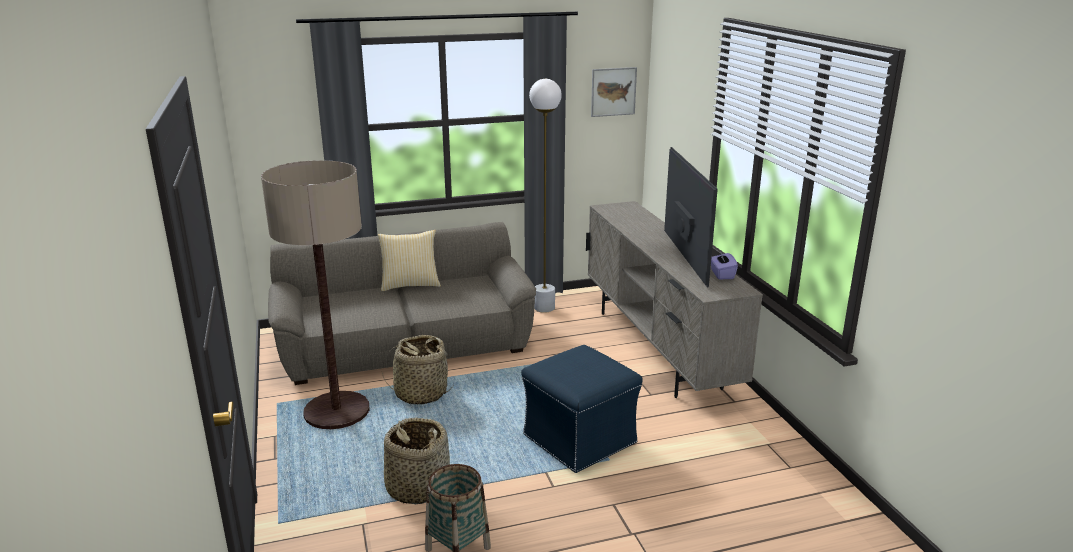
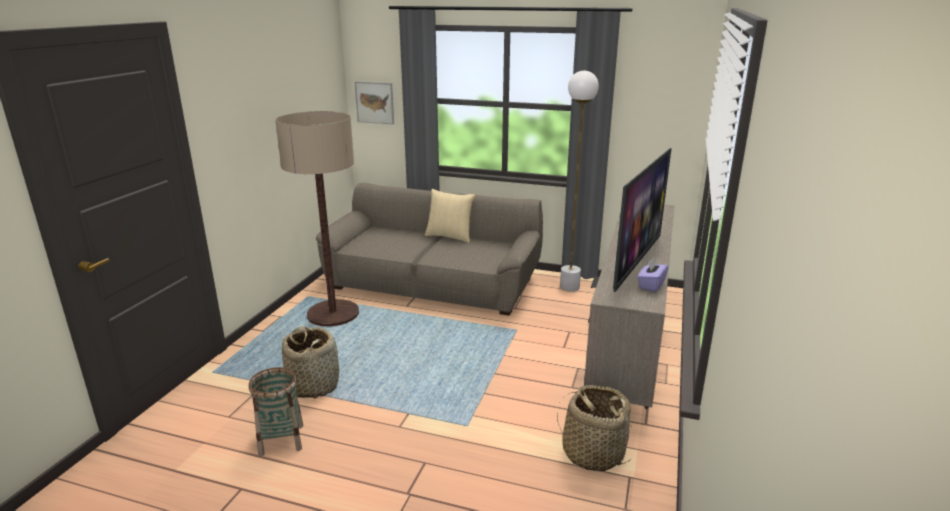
camera: 35 degrees right, 0 degrees up
(420, 393) = (398, 321): basket -> basket (593, 453)
(580, 439) = (466, 400): blue ottoman -> none
(613, 91) = (672, 93): picture -> picture (374, 102)

